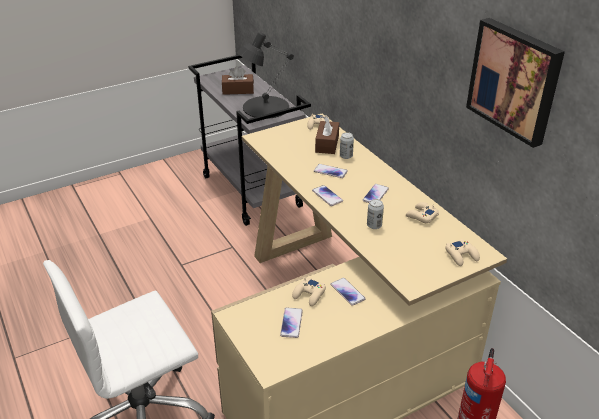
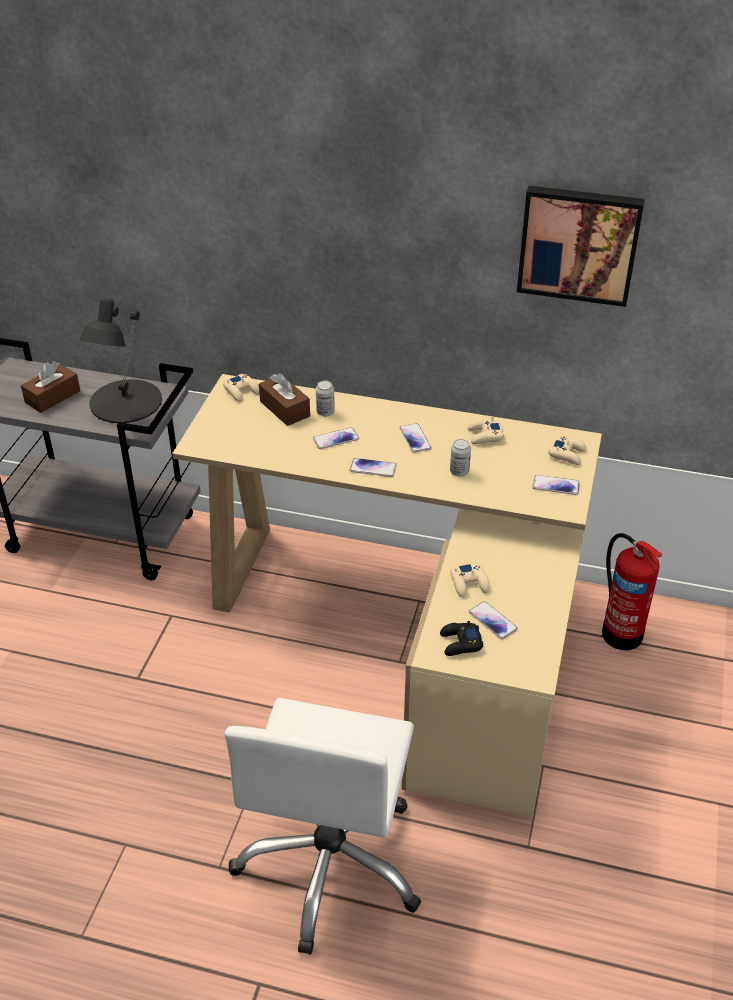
camera: 45 degrees left, 5 degrees up
(255, 321) = (460, 643): none -> black game controller
(347, 292) = (497, 557): phone -> phone (556, 486)

